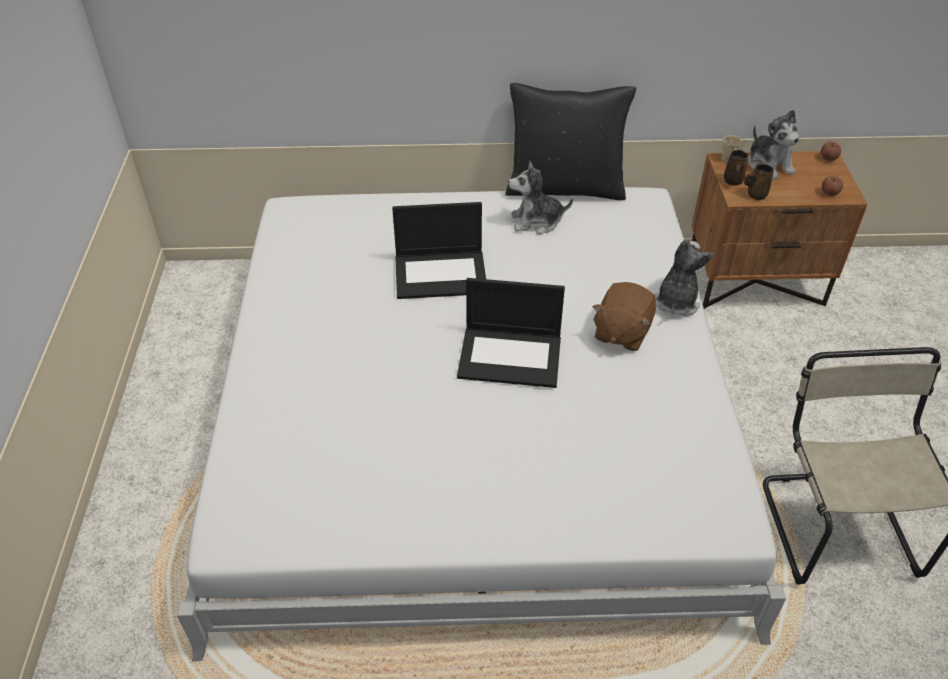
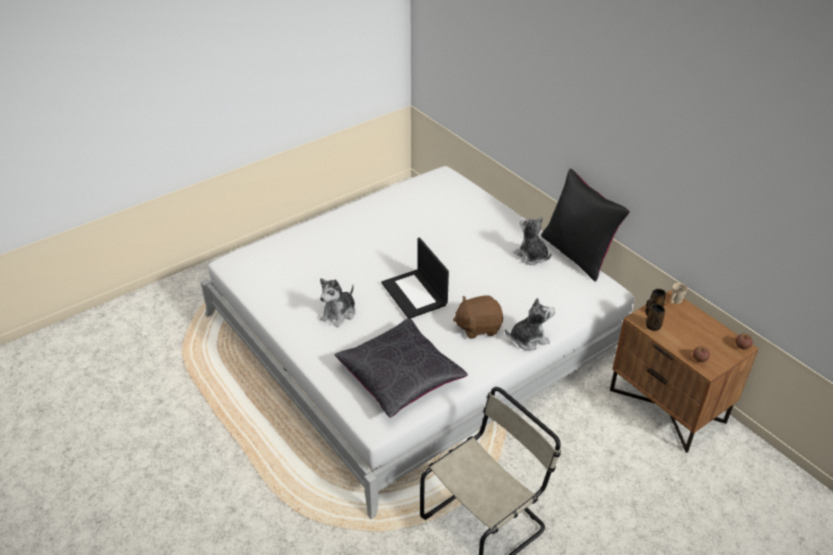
camera: 55 degrees right, 5 degrees down
(441, 274) = (450, 244): laptop -> none
(660, 453) = (400, 377): none -> black pillow
(769, 164) = (694, 321): plush toy -> plush toy (339, 313)

